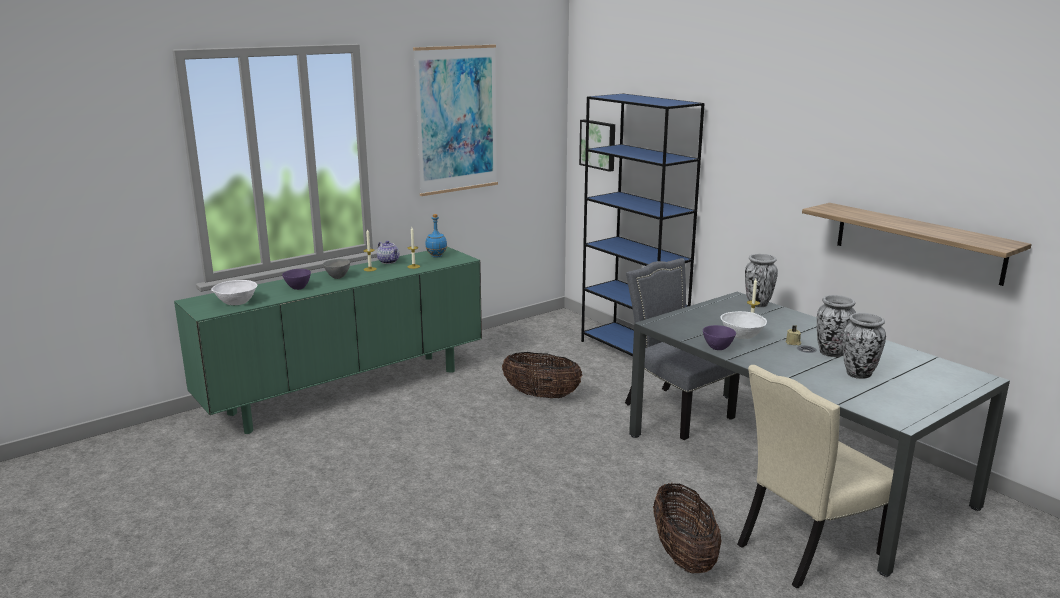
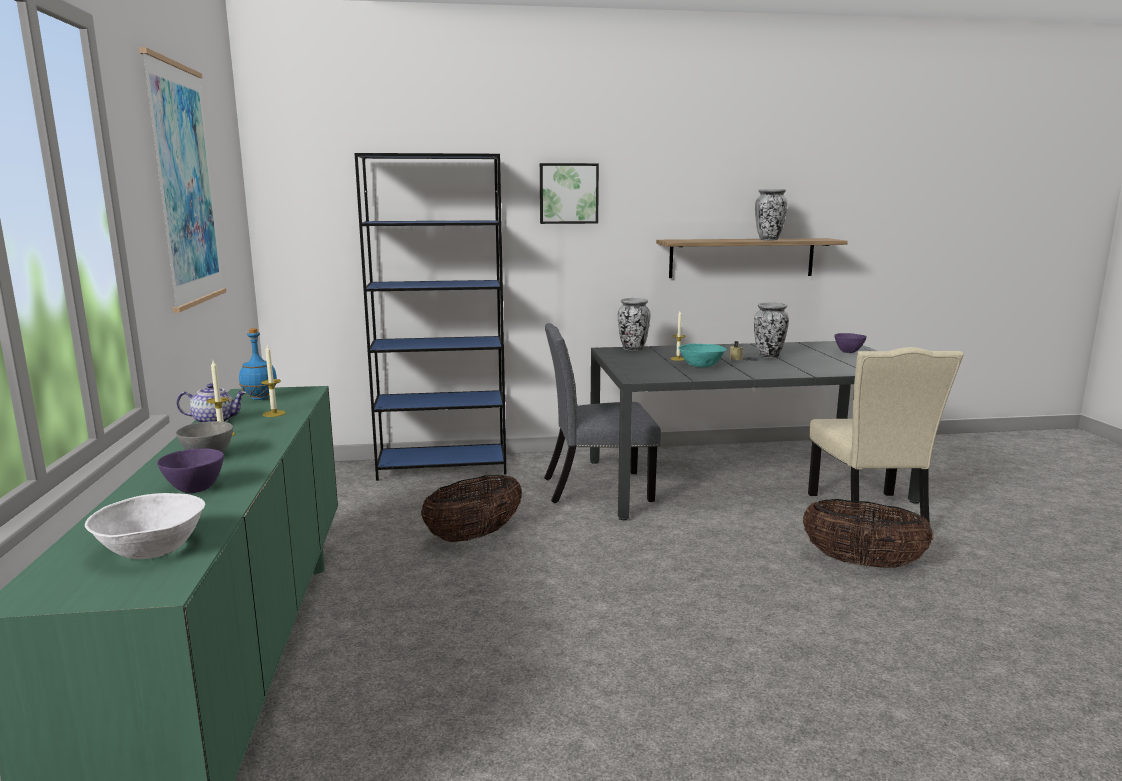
camera: 60 degrees left, 5 degrees down
(598, 144) = (319, 228): picture -> picture (568, 193)
(718, 348) = (724, 375): purple bowl -> purple bowl (848, 352)
(742, 335) = (701, 365): white bowl -> turquoise bowl
(859, 374) = (817, 360): vase -> vase (769, 239)

